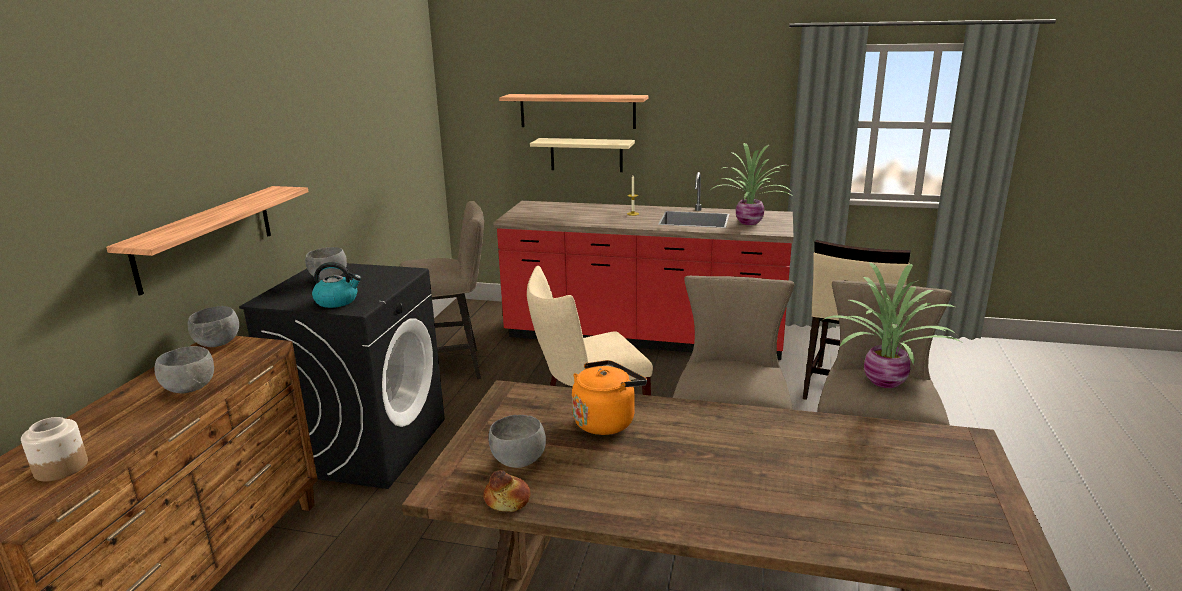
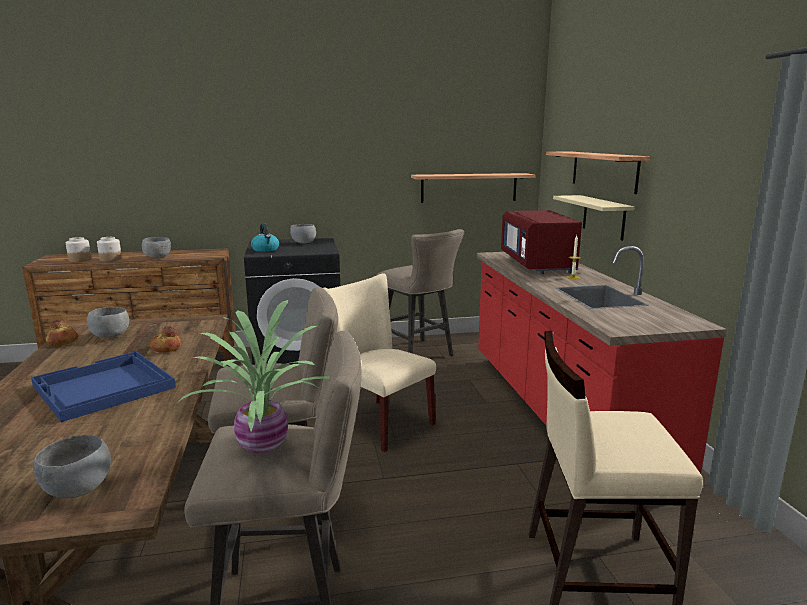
camera: 65 degrees right, 5 degrees down
(120, 433) = (111, 259): none -> jar
(206, 237) = (239, 195): shelf -> shelf (469, 187)
(218, 344) = (214, 251): grey bowl -> grey bowl (77, 491)
(576, 214) = (537, 265): none -> red microwave
(606, 421) = (166, 348): orange kettle -> bread
(717, 459) = (103, 387): none -> blue tray
(750, 222) = (631, 315): potted plant -> none

